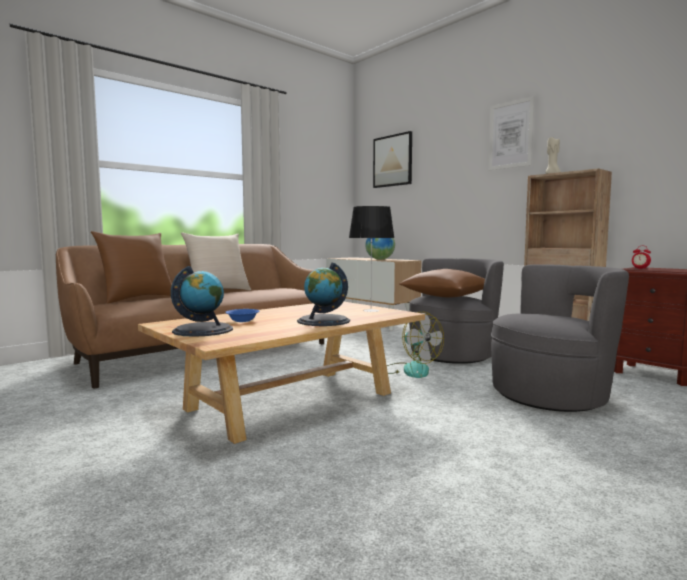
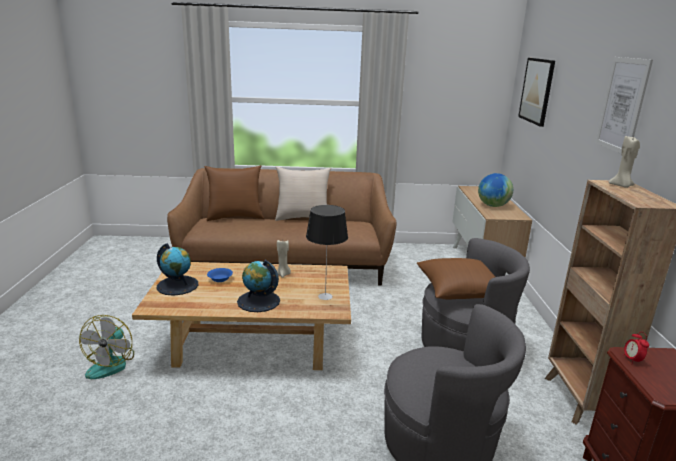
camera: 40 degrees right, 15 degrees up
(298, 310) = (283, 274): none -> beige candle
(410, 370) = (386, 350): fan -> fan (111, 363)

